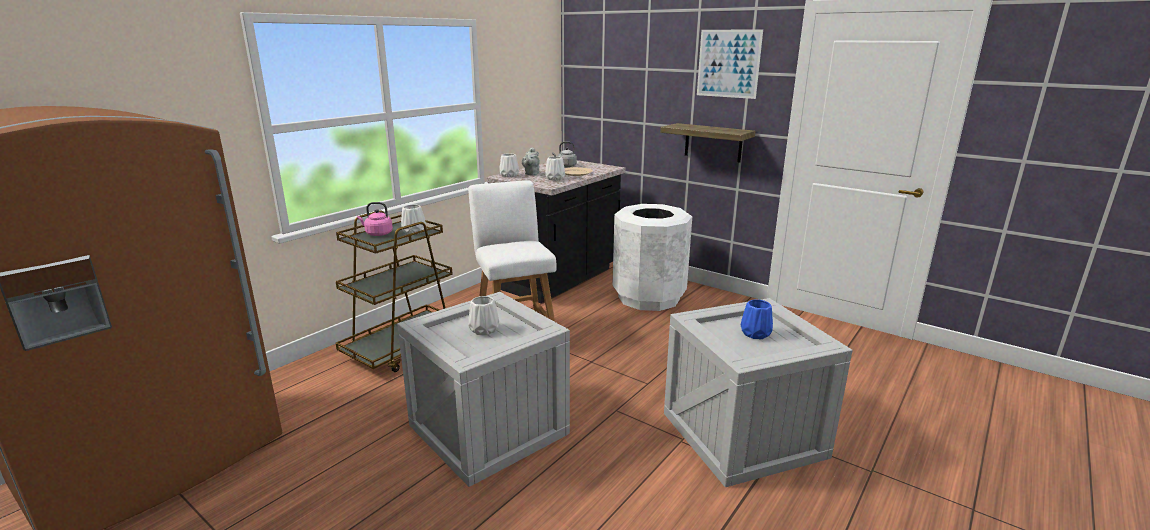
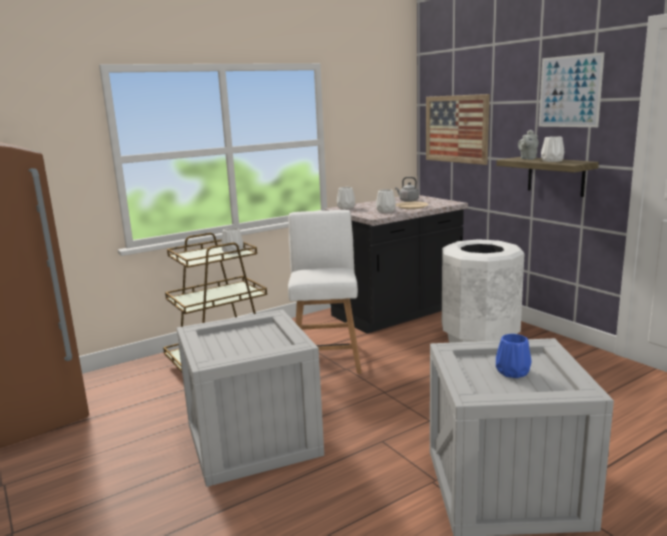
camera: 20 degrees right, 5 degrees down
(377, 234) = (202, 252): pink kettle -> none
(485, 329) = (246, 340): white vase -> white vase (552, 161)
(531, 174) = (368, 206): grey teapot -> grey teapot (528, 158)
(607, 93) = (456, 129): none -> picture

